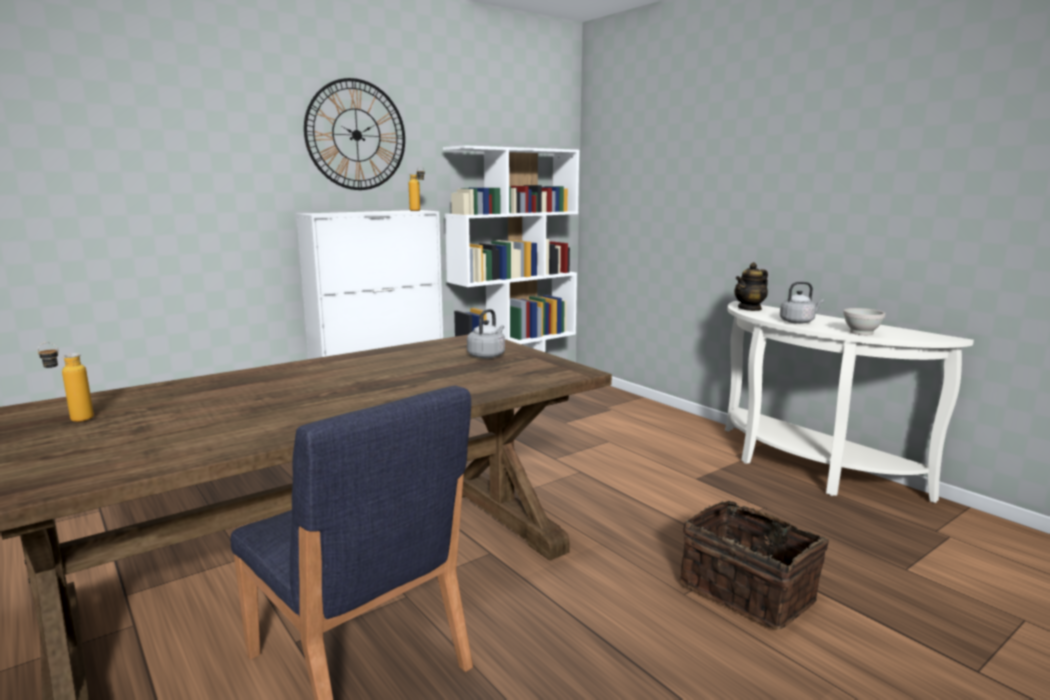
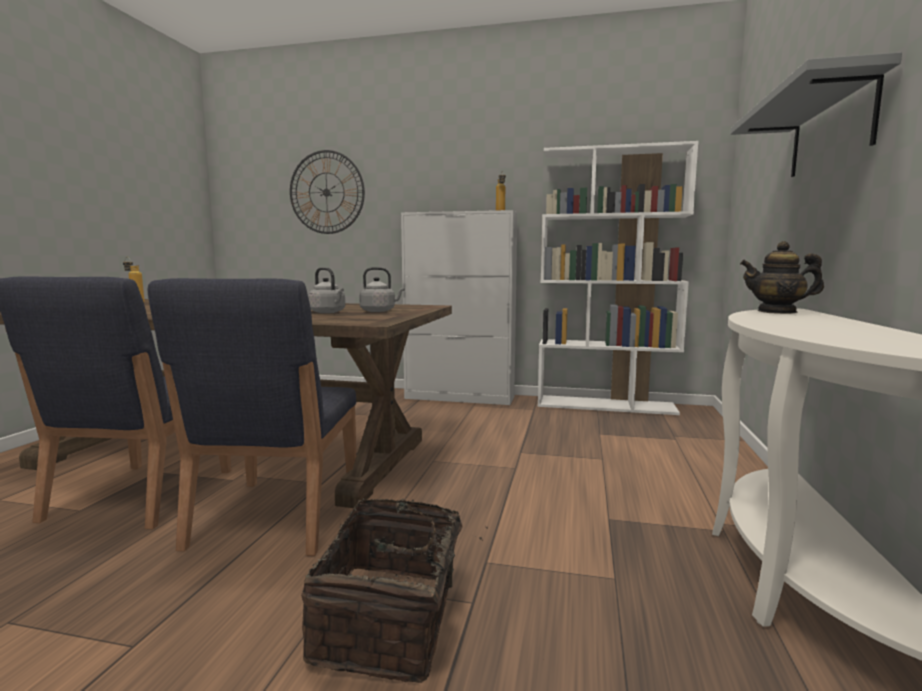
camera: 50 degrees right, 5 degrees down
(356, 135) = (467, 152): wall clock -> wall clock (326, 192)
(533, 593) = (275, 516): none -> blue chair
(743, 181) = (831, 129): none -> grey shelf
(798, 322) = (778, 322): grey kettle -> grey kettle (328, 312)
(861, 333) = (822, 337): white bowl -> none

